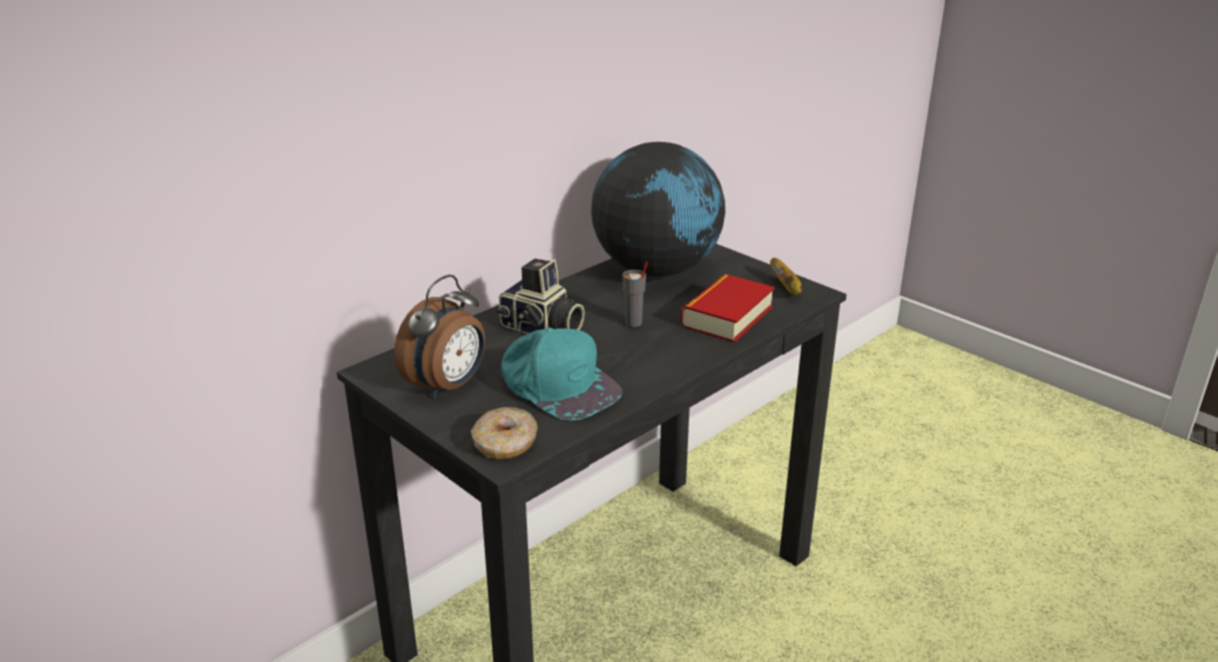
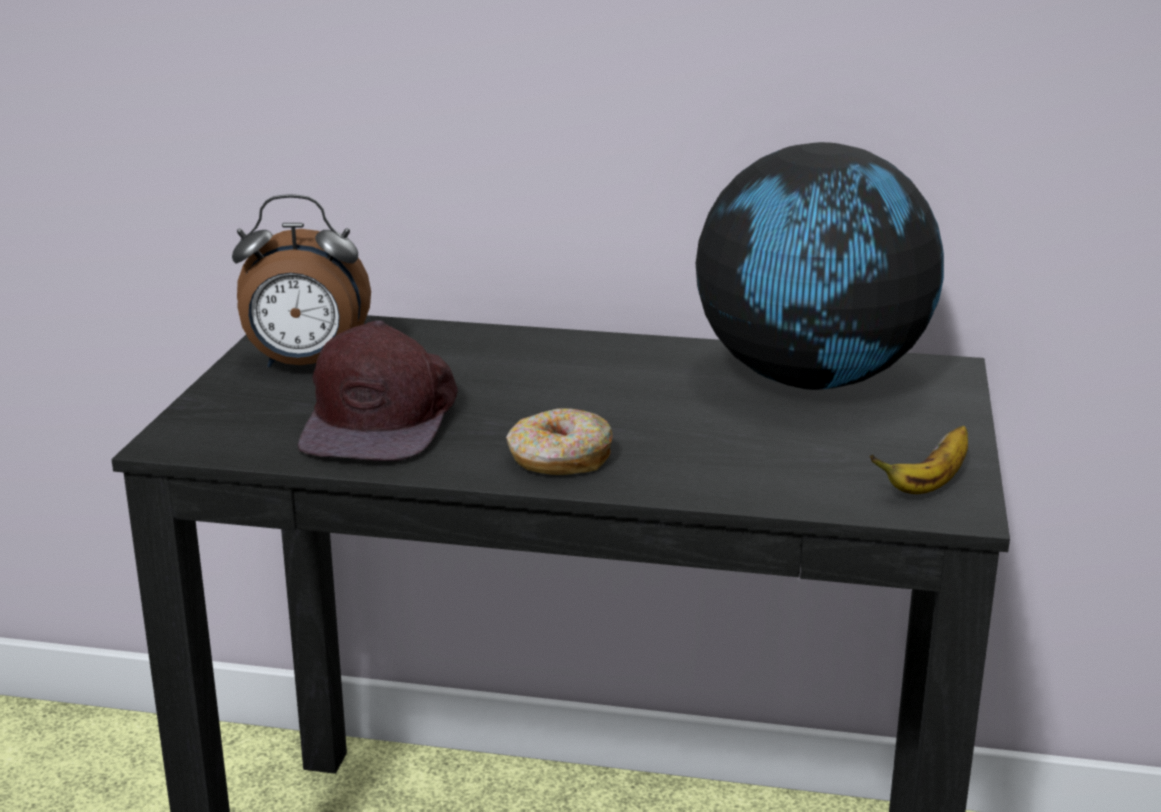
camera: 55 degrees right, 5 degrees down
(505, 444) = (206, 433): donut -> donut (559, 459)
(541, 328) = (519, 366): camera -> none
(558, 385) = (384, 419): turquoise cap -> brown cap
(633, 323) = (622, 412): grey cup -> none
(727, 316) = (749, 466): book -> none

